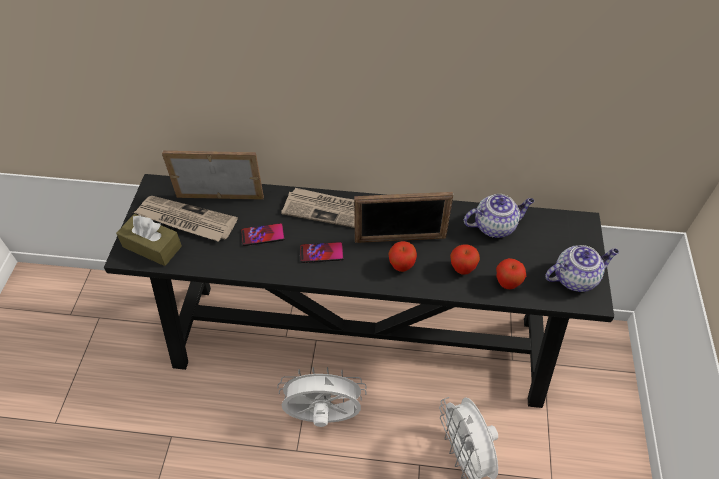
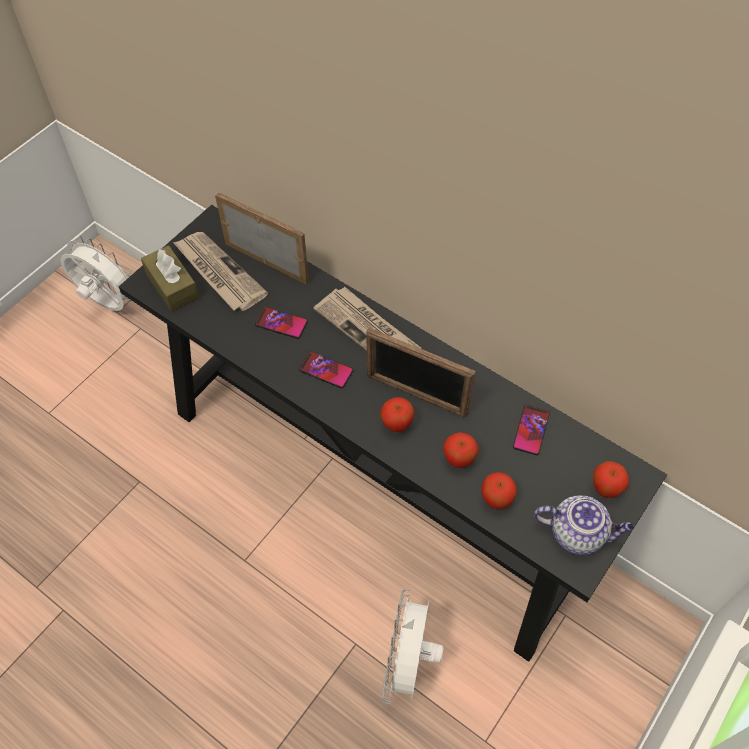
camera: 30 degrees right, 5 degrees up
(323, 417) = (290, 541): white fan -> white fan (107, 303)
(495, 226) = (531, 430): teapot -> phone
(570, 240) = (605, 489): none -> apple

